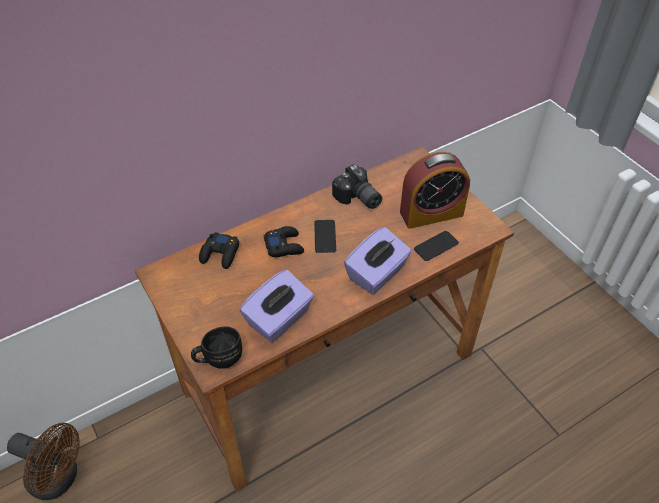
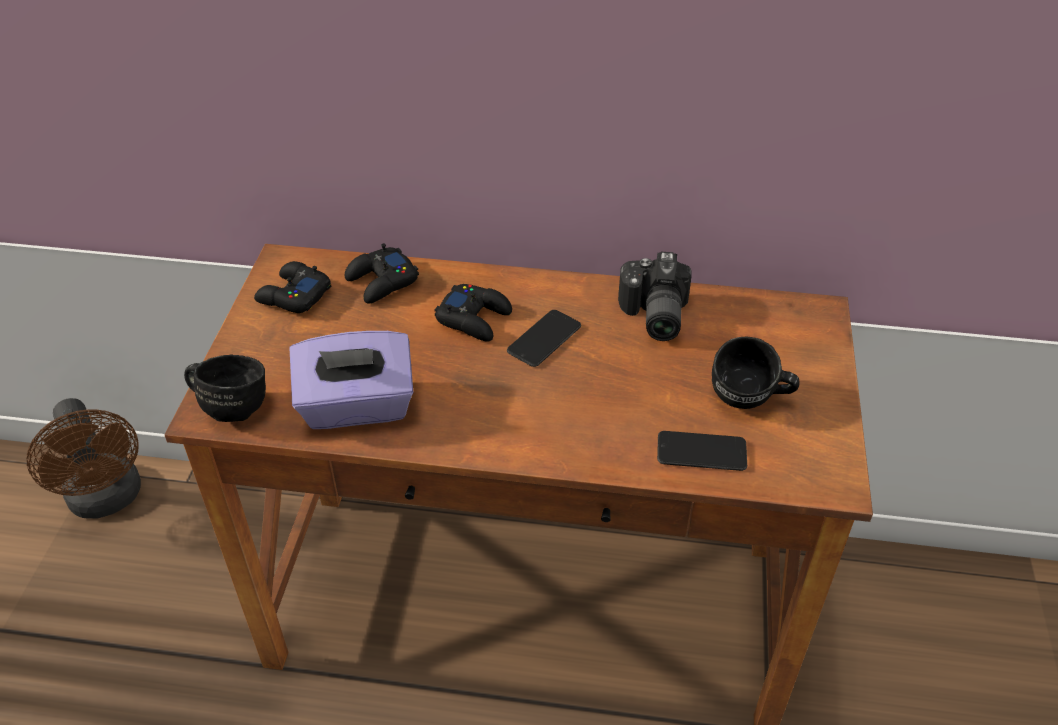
camera: 40 degrees right, 5 degrees down
(184, 287) = (293, 295): none -> black game controller
(377, 274) = (561, 434): purple tissue box -> none
(431, 213) = (749, 400): alarm clock -> black mug

